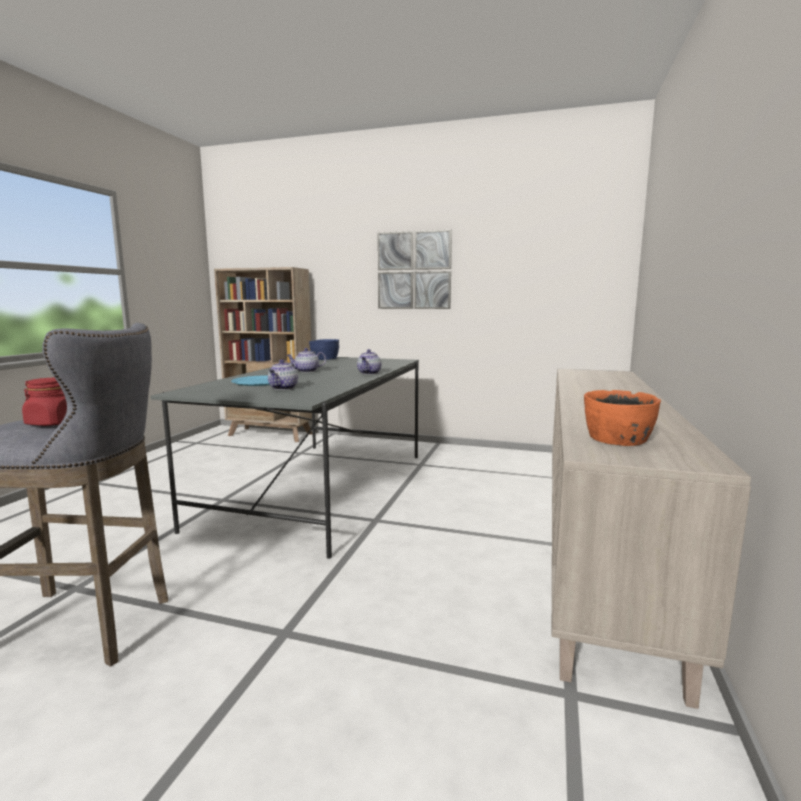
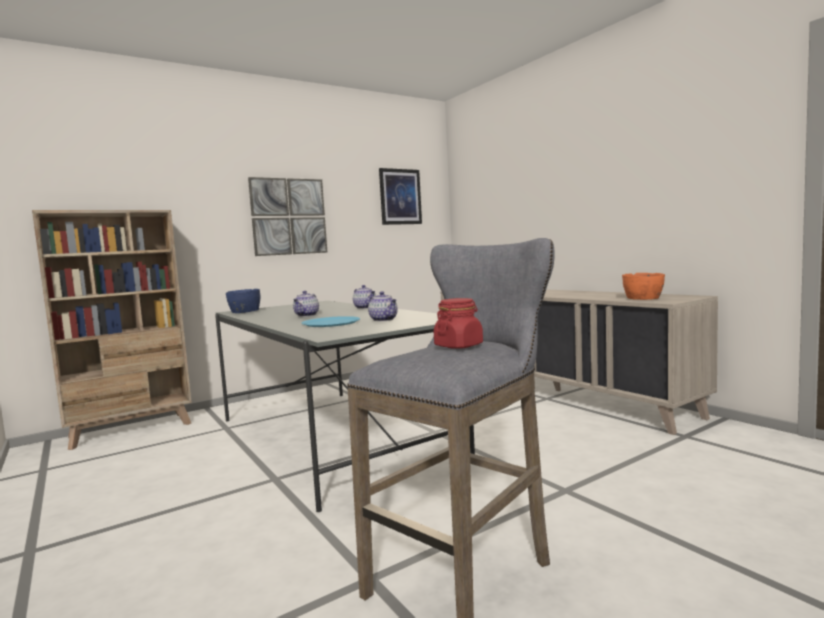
camera: 50 degrees left, 5 degrees down
(555, 244) = (400, 197): none -> picture

